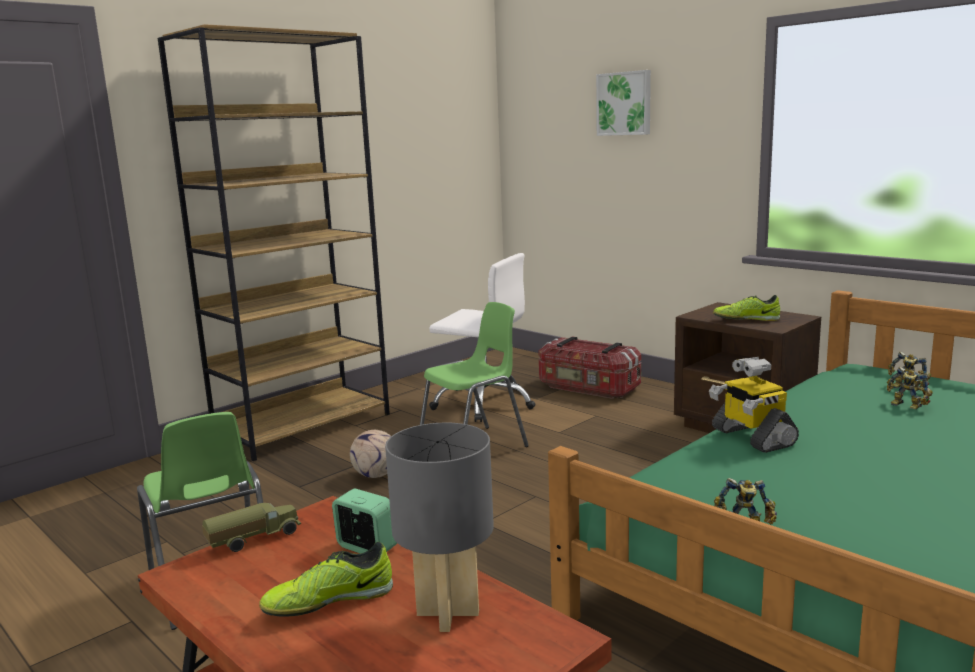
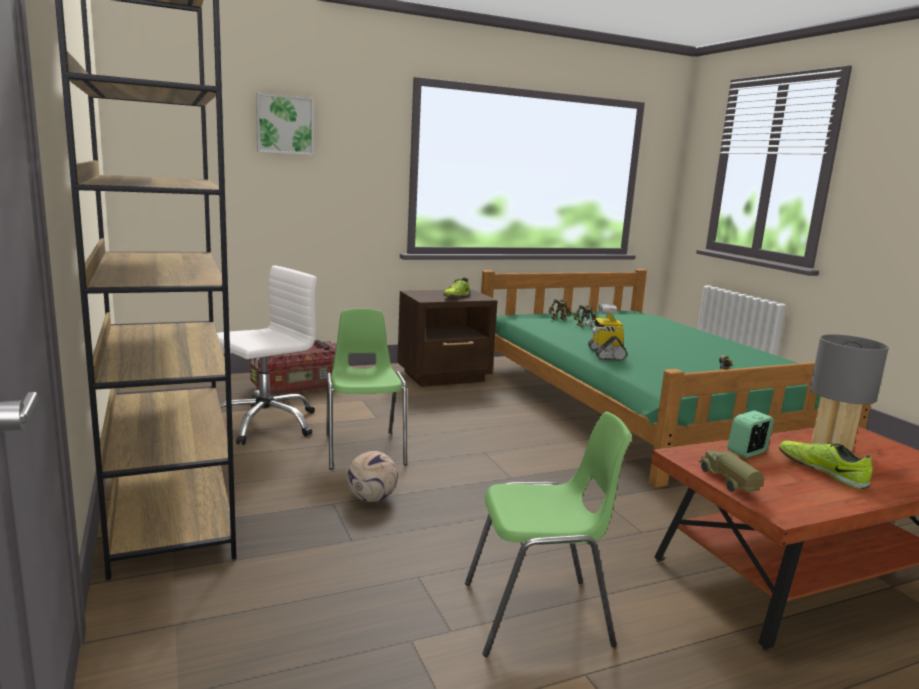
camera: 70 degrees left, 0 degrees up
(329, 601) = (821, 471): shoe -> shoe turned 150 degrees clockwise
(751, 437) = (604, 354): toy robot -> toy robot turned 90 degrees clockwise

